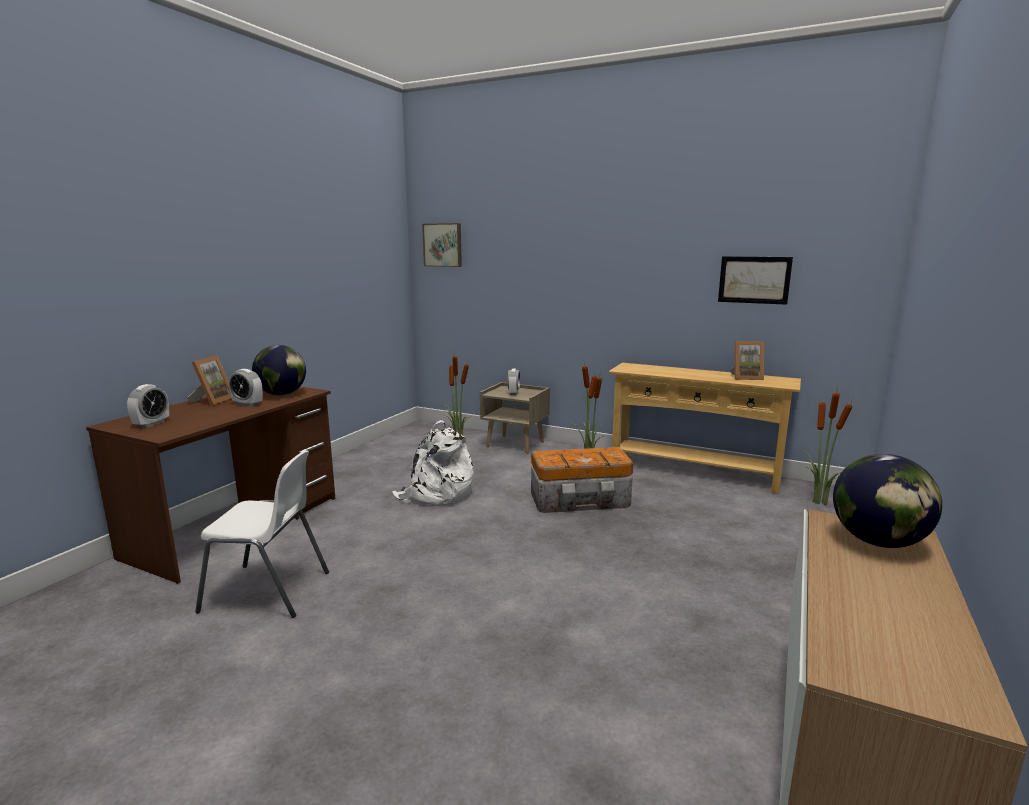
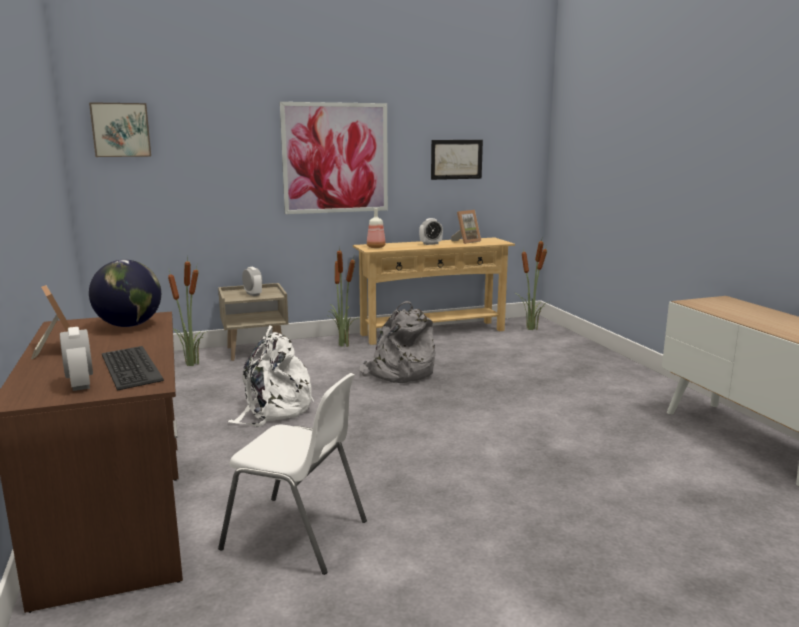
camera: 45 degrees left, 0 degrees up
(193, 421) = (130, 368): none -> keyboard
(248, 404) = (125, 341): alarm clock -> alarm clock (430, 244)
(268, 591) = (297, 535): white chair -> white chair turned 60 degrees clockwise
(581, 500) = (399, 373): storage box -> grey backpack
(612, 273) = (335, 158): none -> picture
(632, 368) = (375, 247): none -> bottle
(877, 542) = (725, 305): globe -> none

